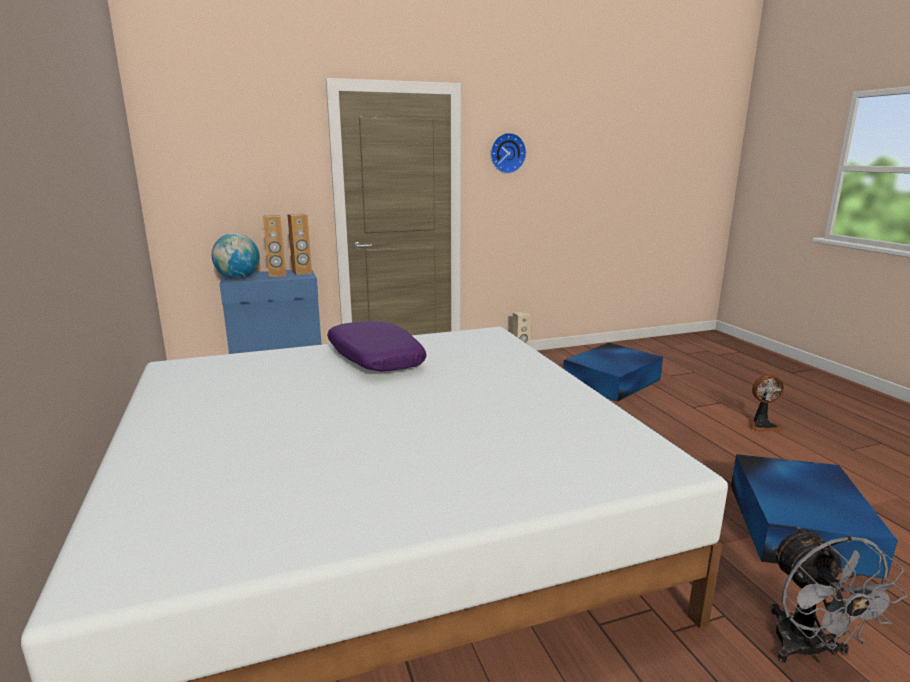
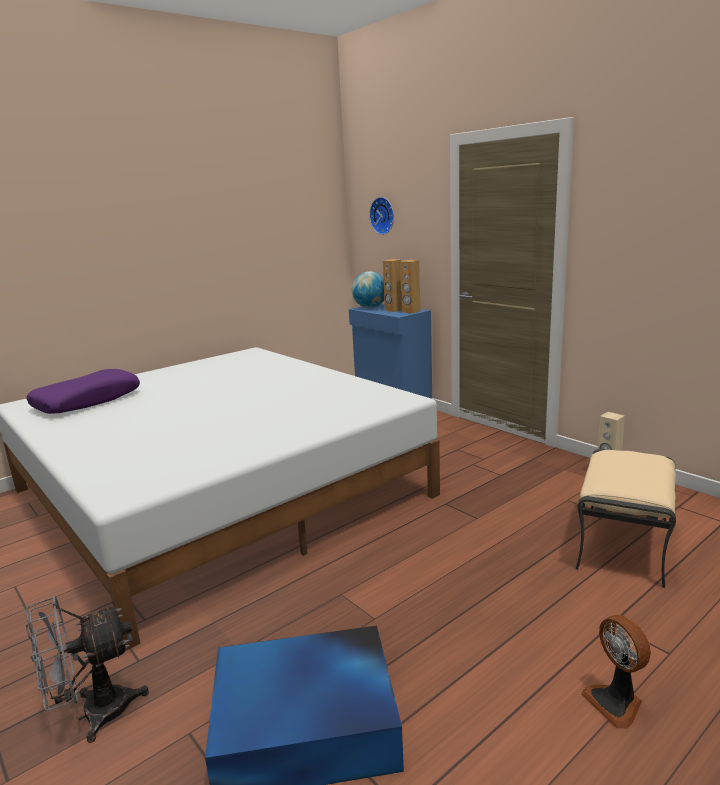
camera: 70 degrees right, 0 degrees up
(374, 358) = (299, 382): purple pillow -> purple pillow (87, 401)
(507, 153) = (627, 200): wall clock -> wall clock (383, 215)
(613, 381) = (624, 545): blue storage box -> beige ottoman

